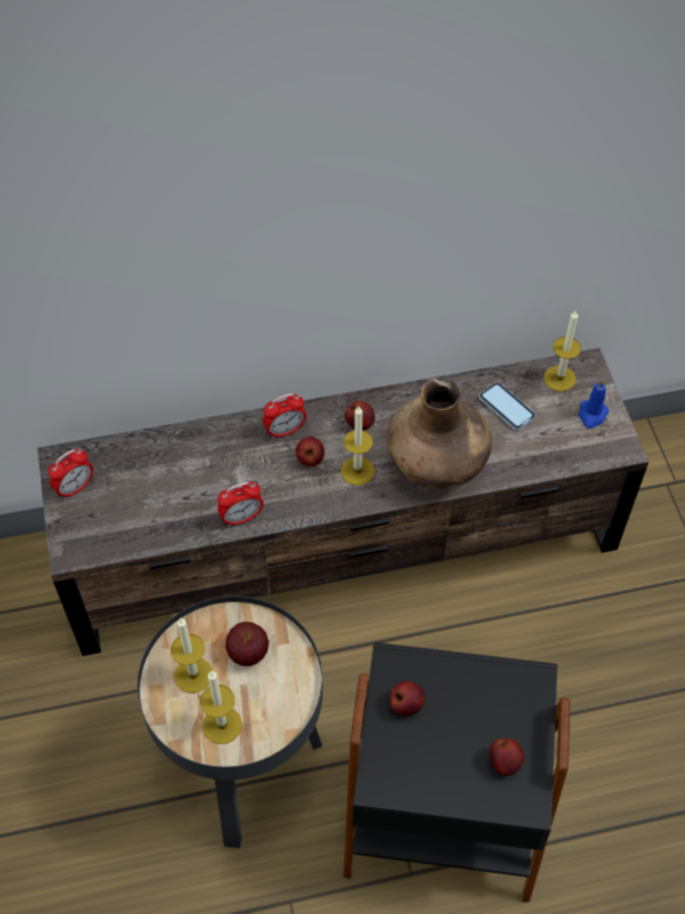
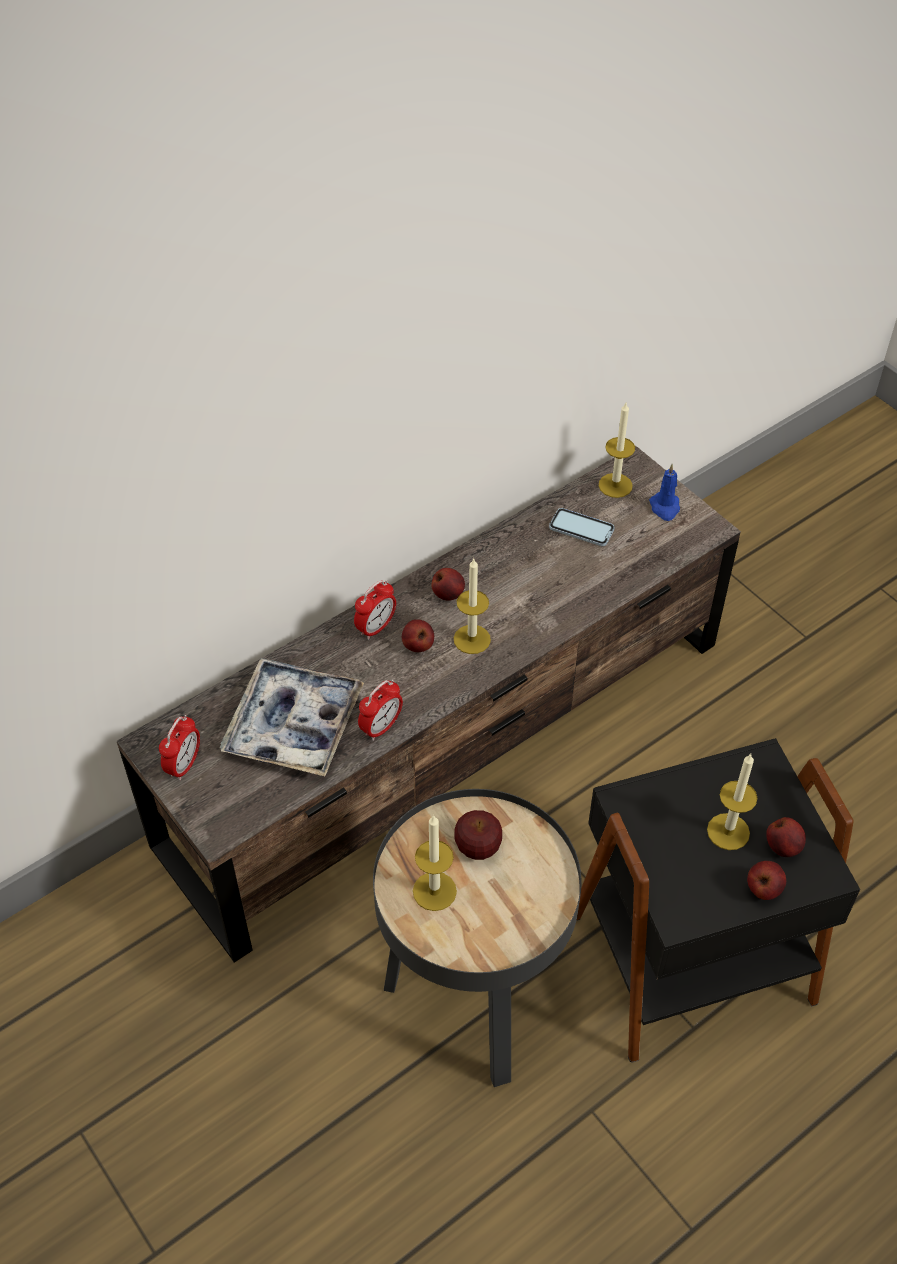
camera: 25 degrees left, 5 degrees down
(175, 488) = (293, 725): none -> tray
(222, 725) = (493, 927): candle -> candle (728, 831)
(406, 704) = (659, 832): apple -> apple (763, 889)
(437, 465) = (546, 605): brown vase -> none

